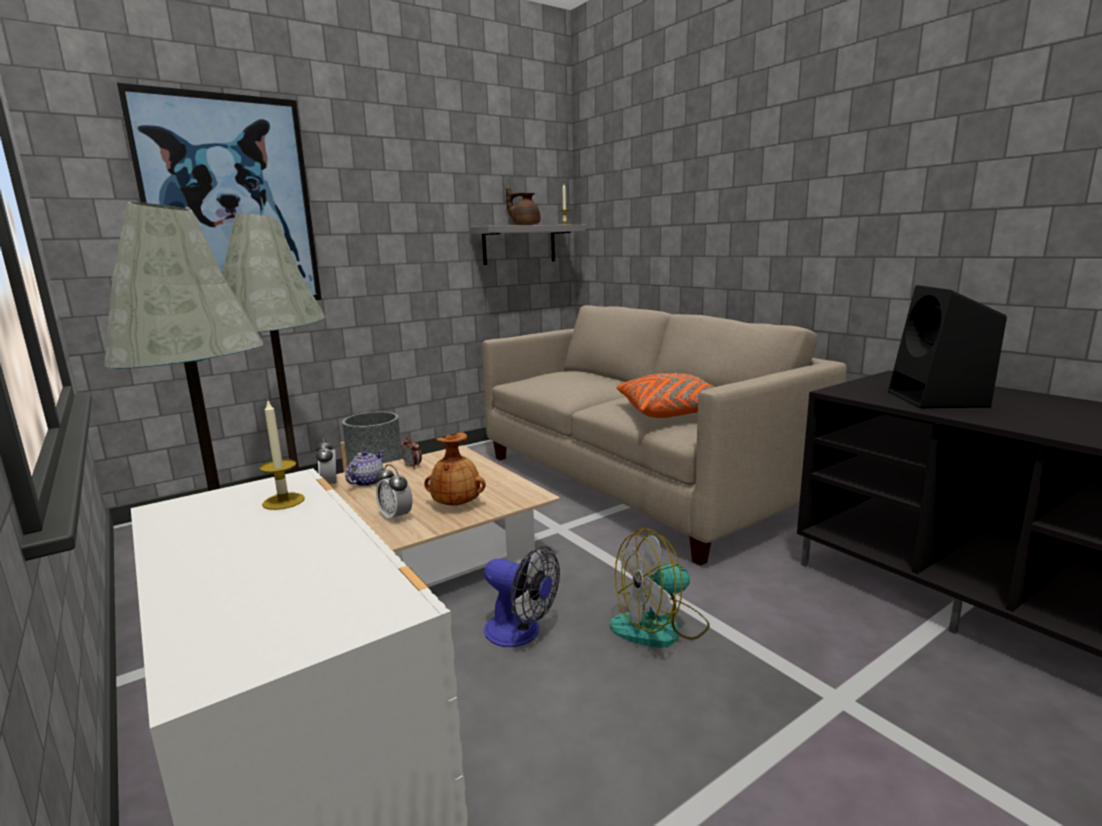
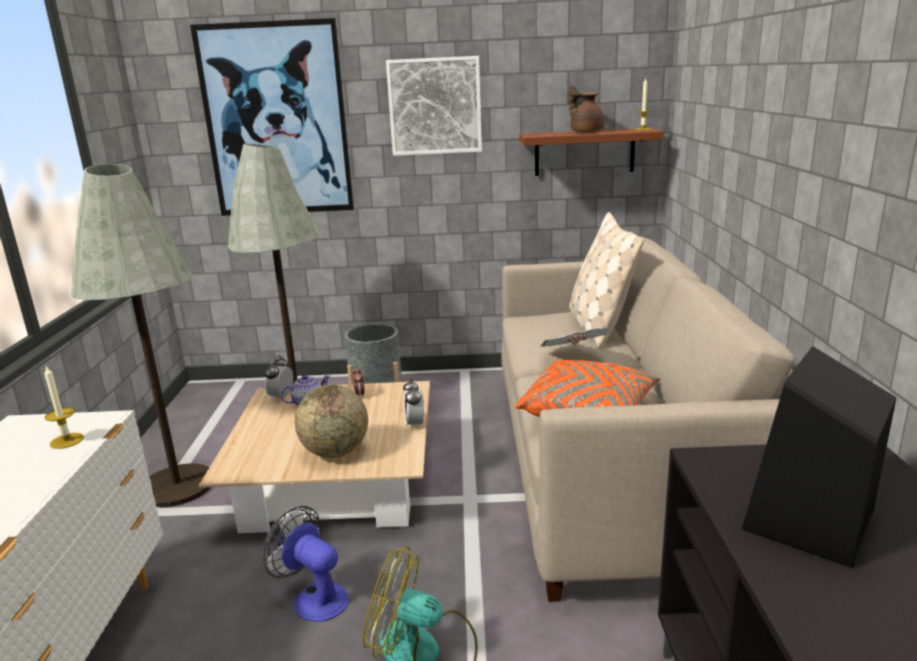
camera: 35 degrees right, 5 degrees up
(396, 198) = (435, 106): none -> picture
(396, 517) = (280, 449): alarm clock -> alarm clock (415, 424)
(457, 504) = (335, 452): brown vase -> globe
(519, 244) = (584, 152): grey shelf -> brown shelf
(520, 633) = (314, 597): fan -> fan turned 150 degrees clockwise
(588, 375) = (598, 327): none -> beige pillow
(605, 389) = (573, 355): none -> newspaper

